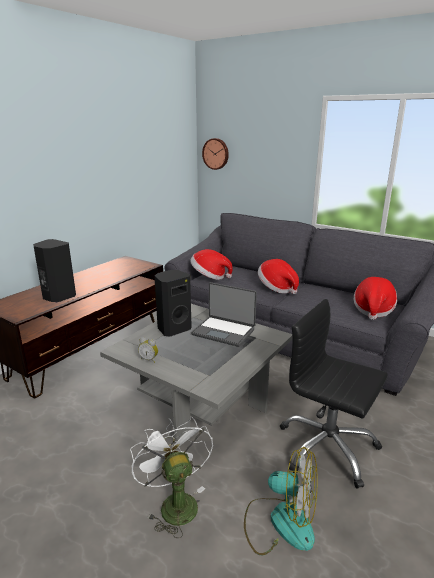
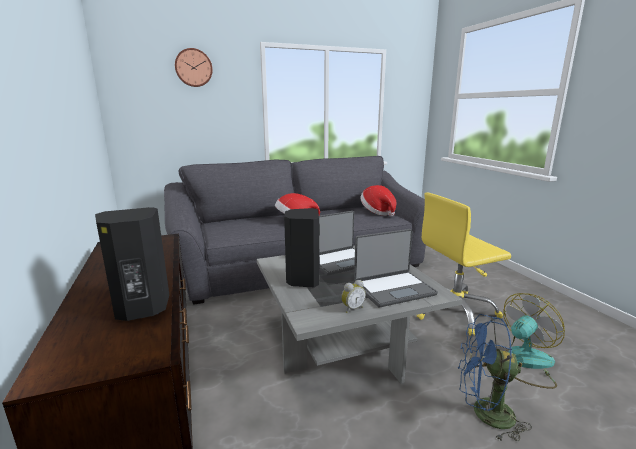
camera: 55 degrees left, 5 degrees down
(174, 503) = (484, 414): white fan -> blue fan
(199, 367) = (393, 289): none -> laptop
(209, 276) = (223, 233): hat -> none
(216, 154) = (133, 101): wall clock -> wall clock (193, 68)
(327, 448) = (454, 311): black office chair -> yellow office chair

